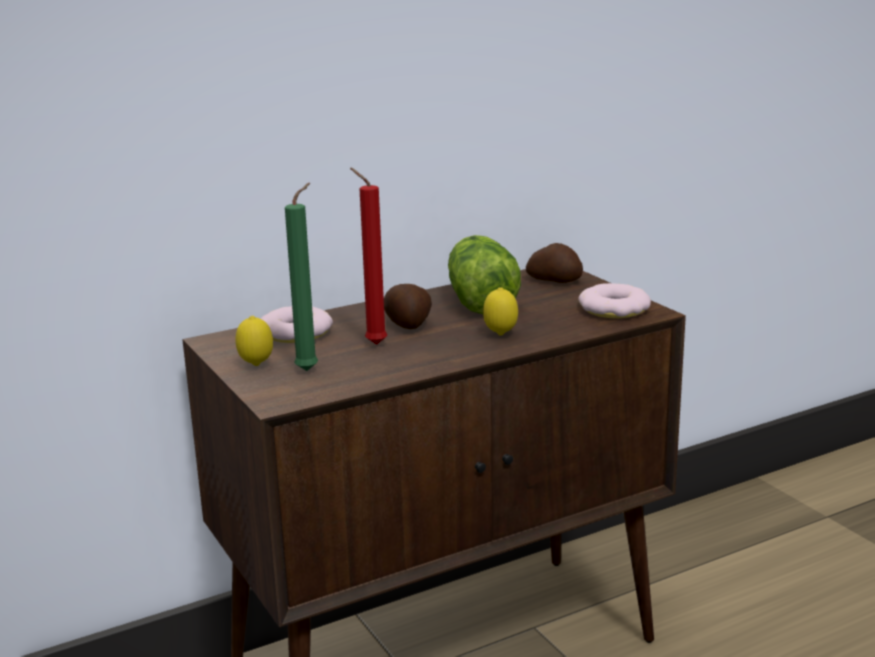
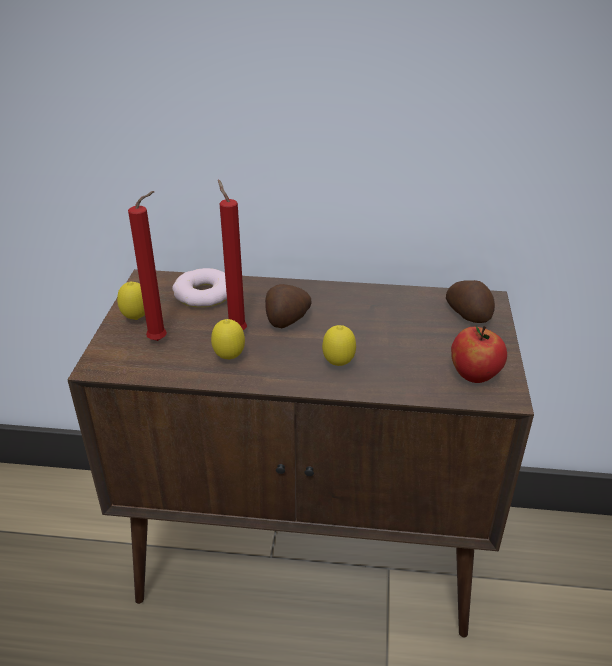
camera: 35 degrees right, 15 degrees up
(310, 370) = (161, 340): green candle -> red candle
(398, 360) = (229, 358): none -> lemon
(480, 299) = (377, 313): lettuce -> none
(614, 309) = (474, 375): donut -> apple

